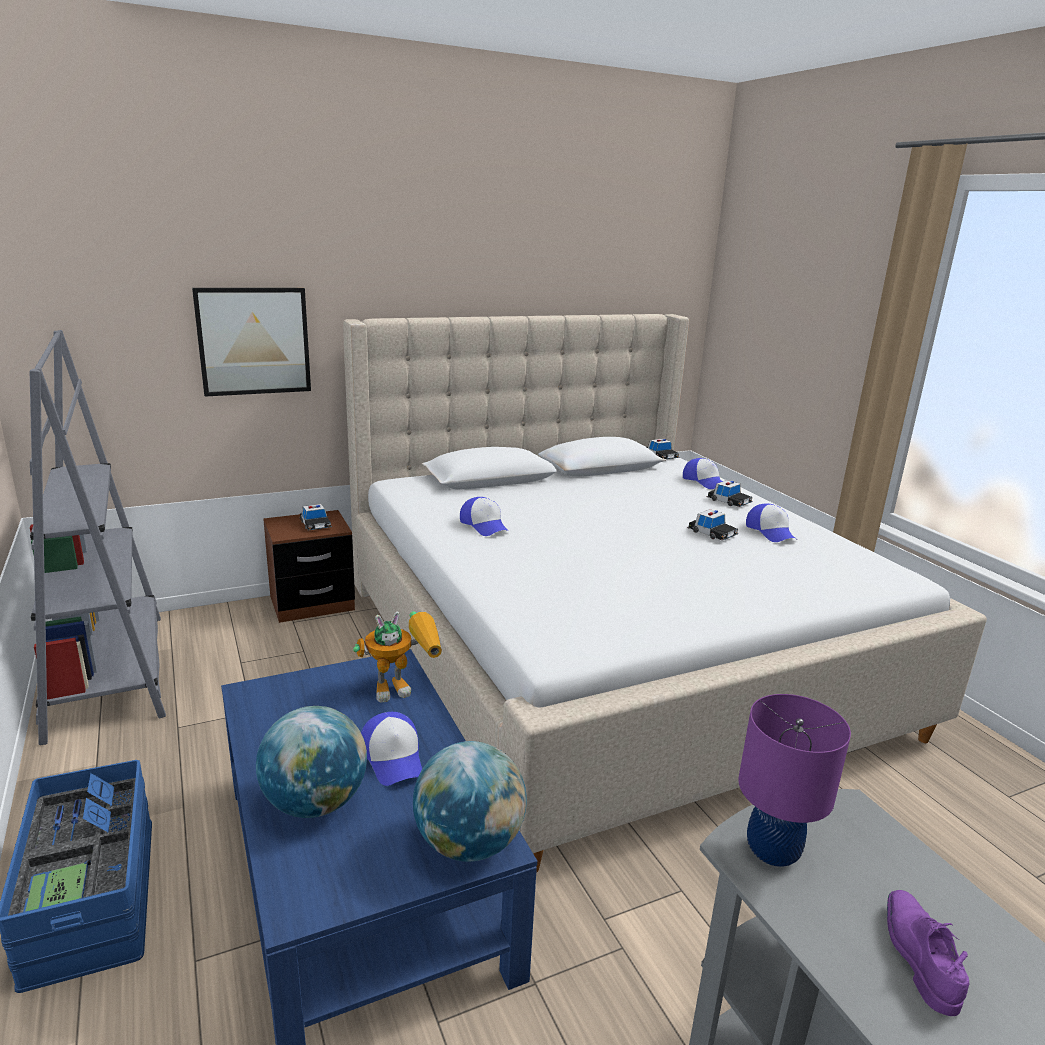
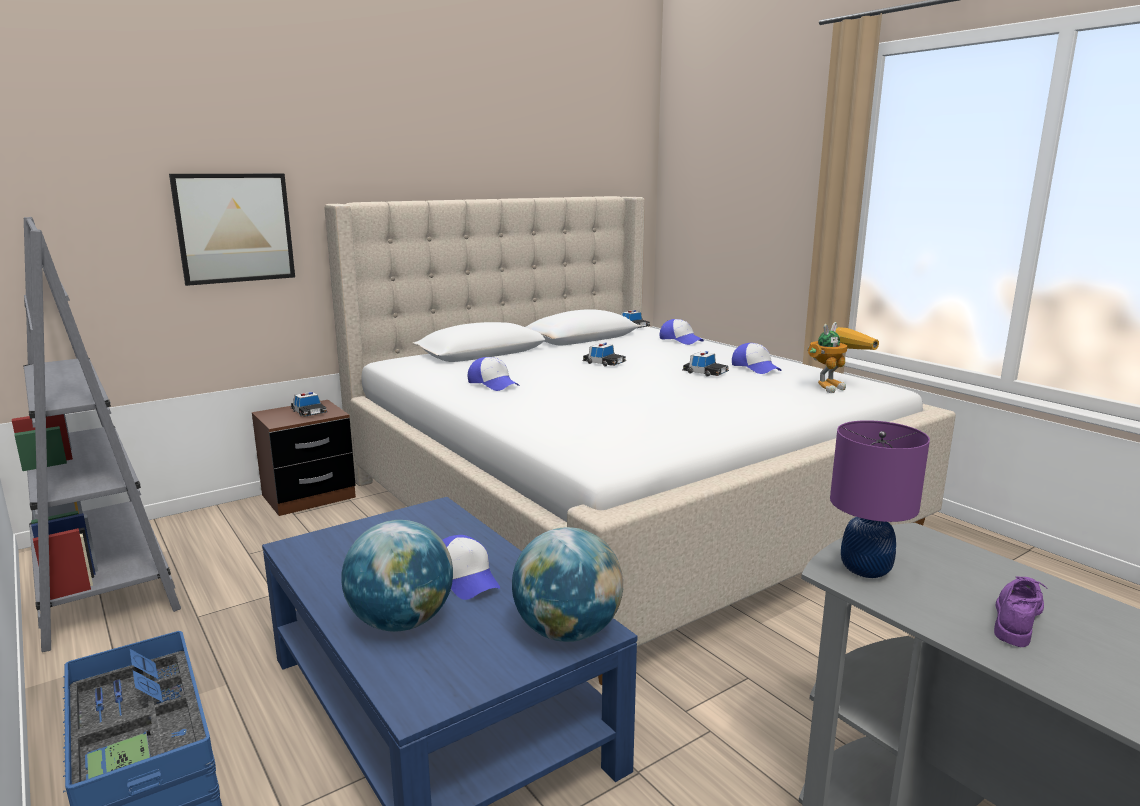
camera: 10 degrees left, 5 degrees down
(404, 686) = (453, 524): toy robot -> toy robot (833, 386)
(729, 501) = (709, 351): toy car -> toy car (604, 363)
(918, 956) = (1017, 619): purple shoe -> purple shoe turned 45 degrees clockwise

